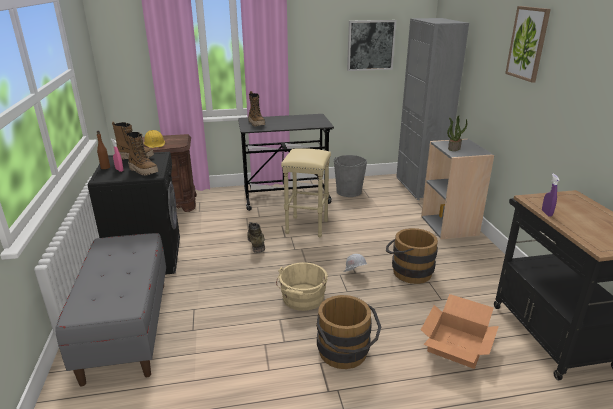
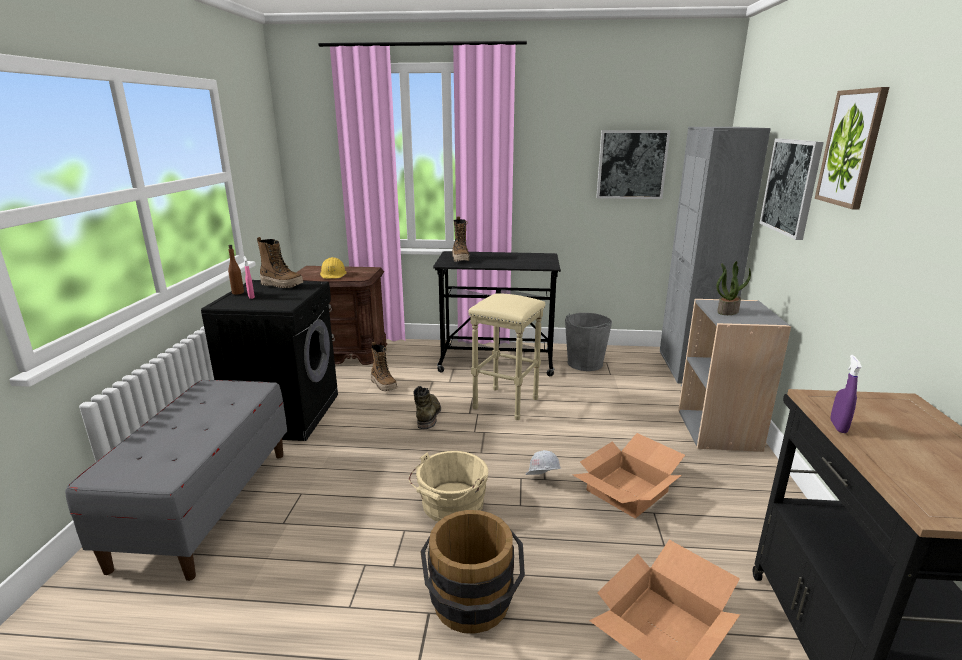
camera: 15 degrees right, 5 degrees down
(143, 171) = (276, 300): boot -> boot (384, 385)
(408, 271) = (626, 490): brown bucket -> cardboard box
(487, 64) = (791, 186): none -> picture

